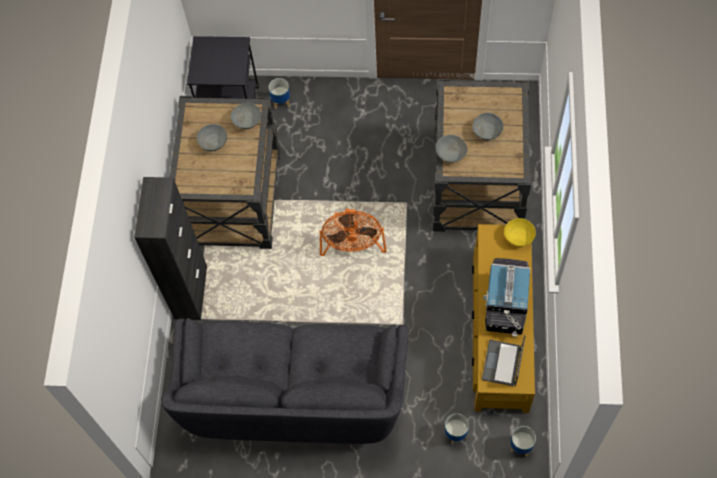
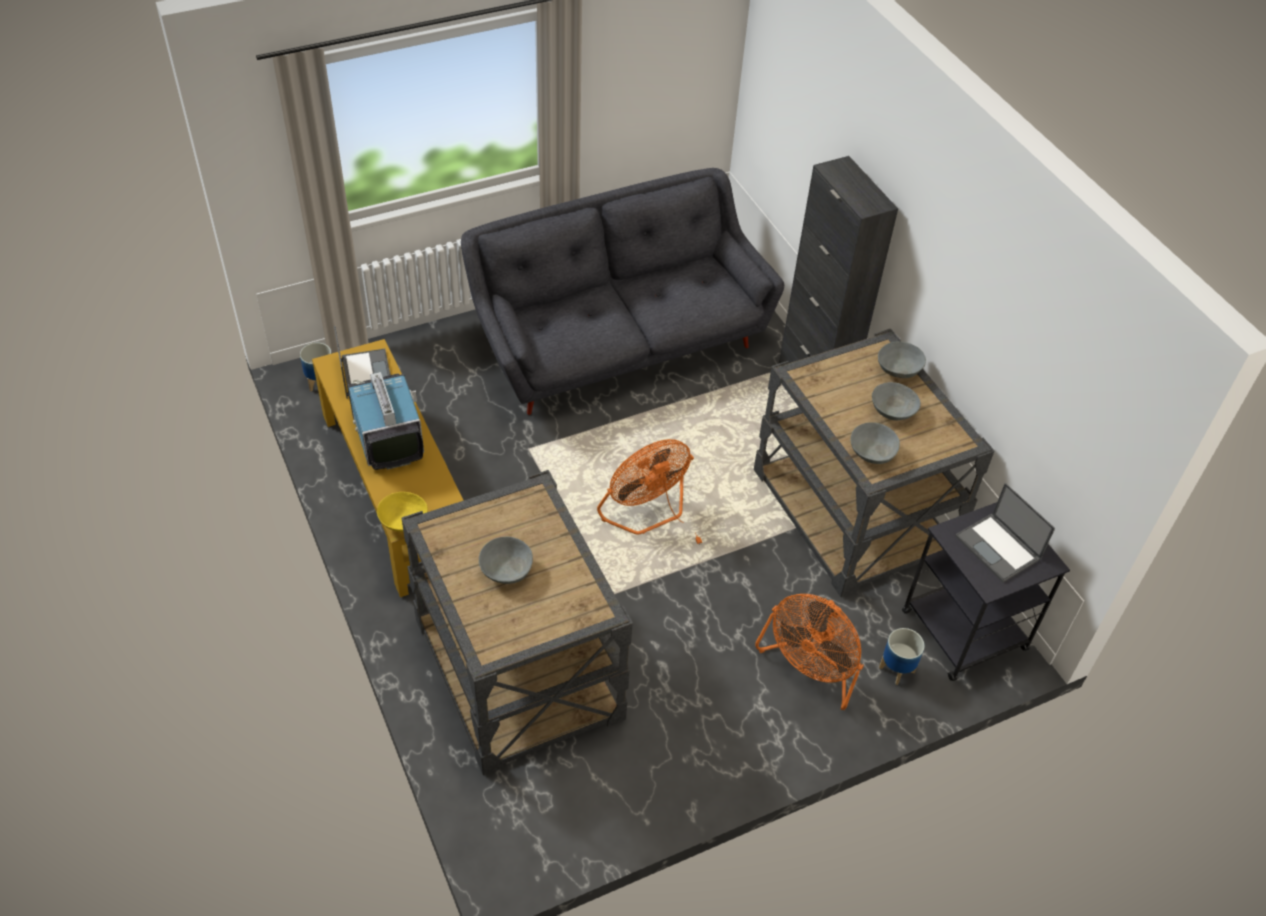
camera: 145 degrees right, 15 degrees down
(218, 60) = (999, 548): none -> laptop
(323, 122) = (810, 664): none -> orange fan
(450, 154) = (547, 516): grey bowl -> grey bowl (899, 369)
(456, 433) = (405, 368): planter -> none

